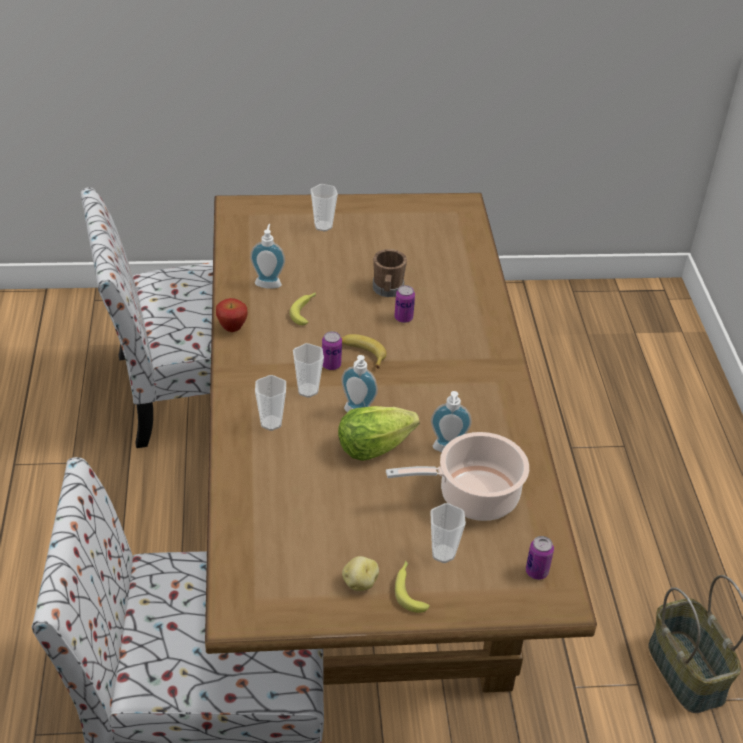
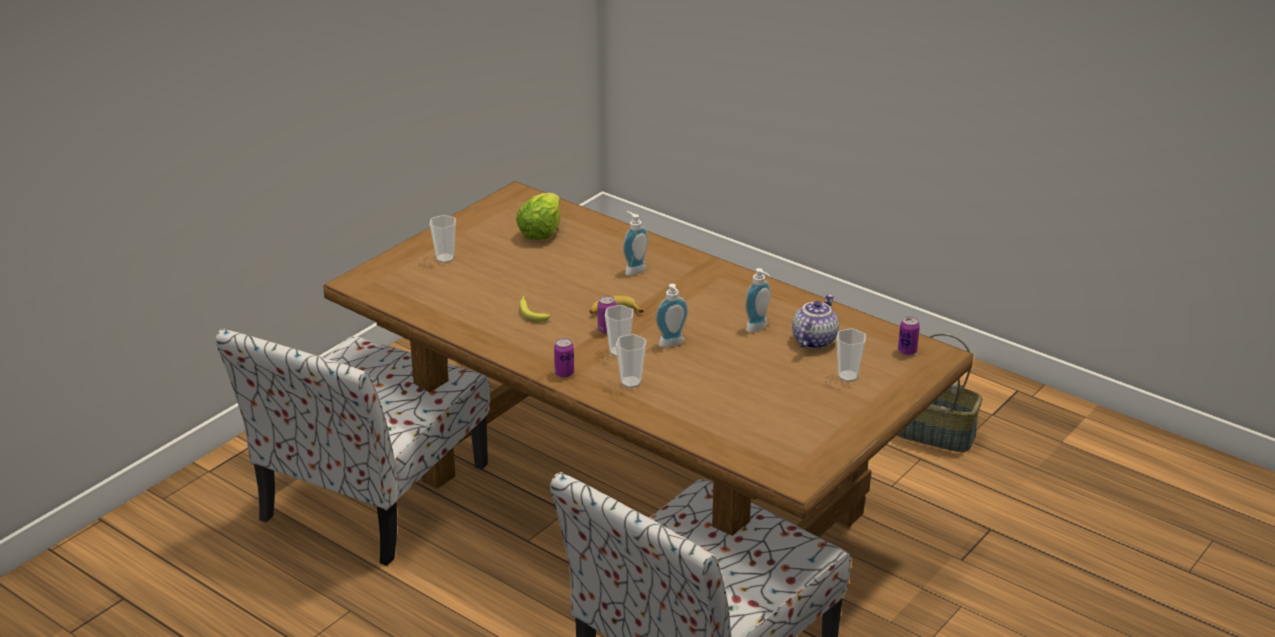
camera: 45 degrees left, 10 degrees down
(232, 329) = (502, 351): apple -> none
(268, 282) = (473, 311): soap dispenser -> soap dispenser (633, 269)
(359, 583) = (831, 419): potato -> none
(373, 447) = (714, 354): lettuce -> lettuce (541, 232)
(387, 290) = (562, 269): brown mug -> none
(403, 318) = (602, 278): can -> can (564, 373)
(409, 590) = (862, 404): banana -> none
(473, 496) = (813, 340): cooking pot -> teapot

